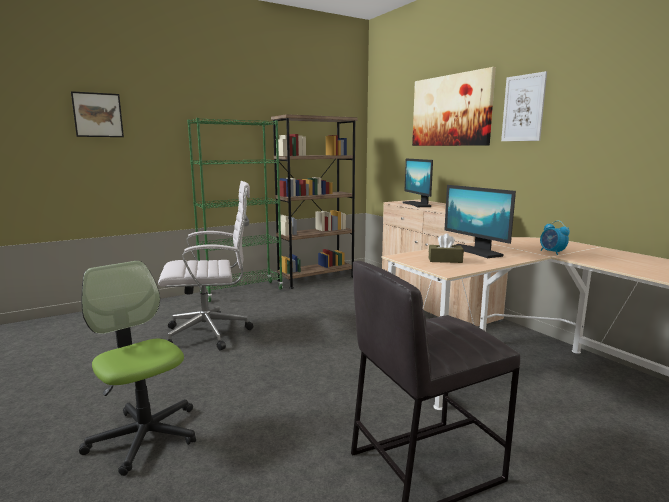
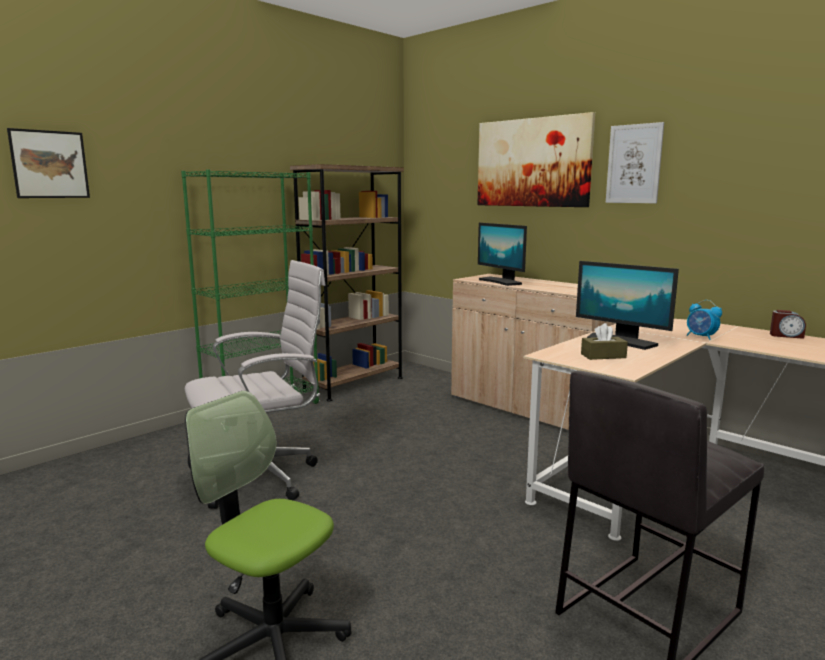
camera: 15 degrees left, 0 degrees up
(636, 256) = (786, 335): none -> alarm clock

